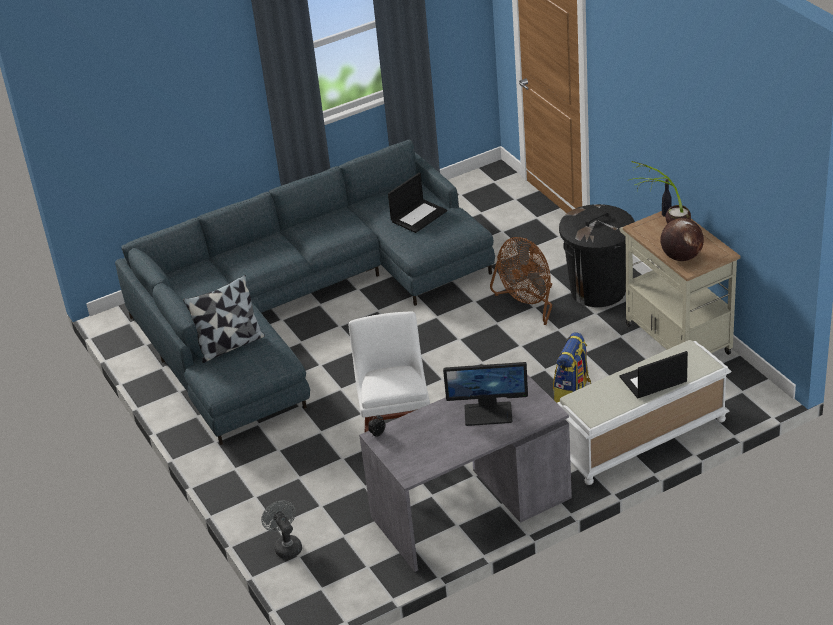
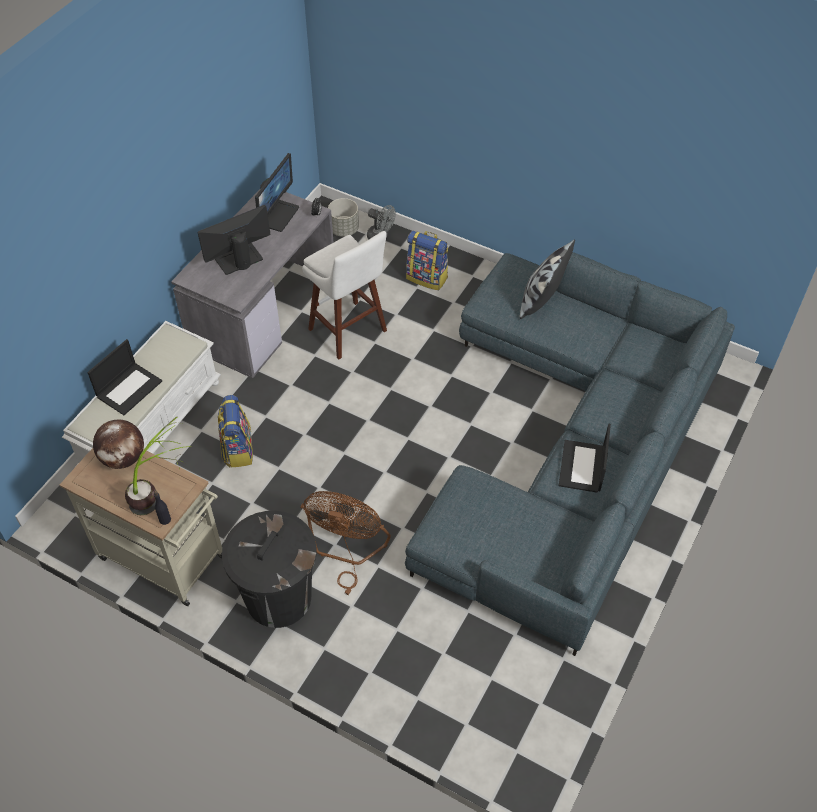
camera: 145 degrees right, 15 degrees up
(280, 483) = (427, 278): none -> backpack
(317, 571) = (344, 229): none -> grey planter
(417, 446) = (278, 215): none -> monitor
(418, 216) = (501, 528): laptop -> laptop (582, 467)

